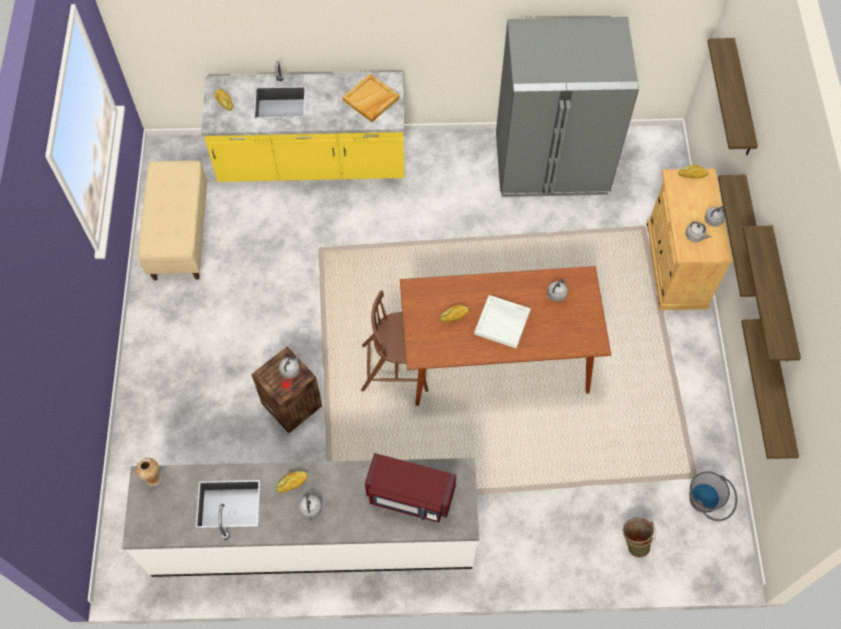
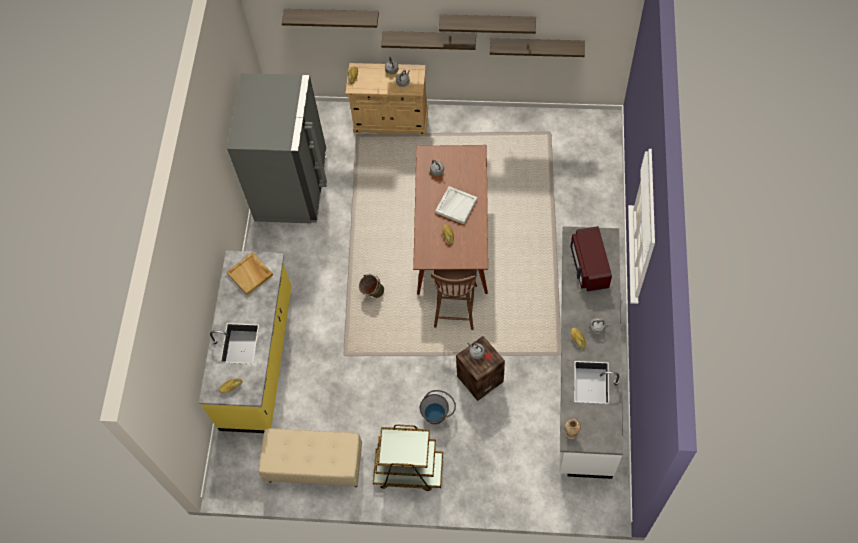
camera: 80 degrees left, 0 degrees up
(171, 332) = (408, 470): none -> brown cart
(410, 496) = (588, 266): red microwave -> red microwave turned 150 degrees clockwise
(634, 541) = (592, 172): green bucket -> green bucket (372, 293)
(707, 504) = (569, 129): grey bucket -> grey bucket (438, 413)

